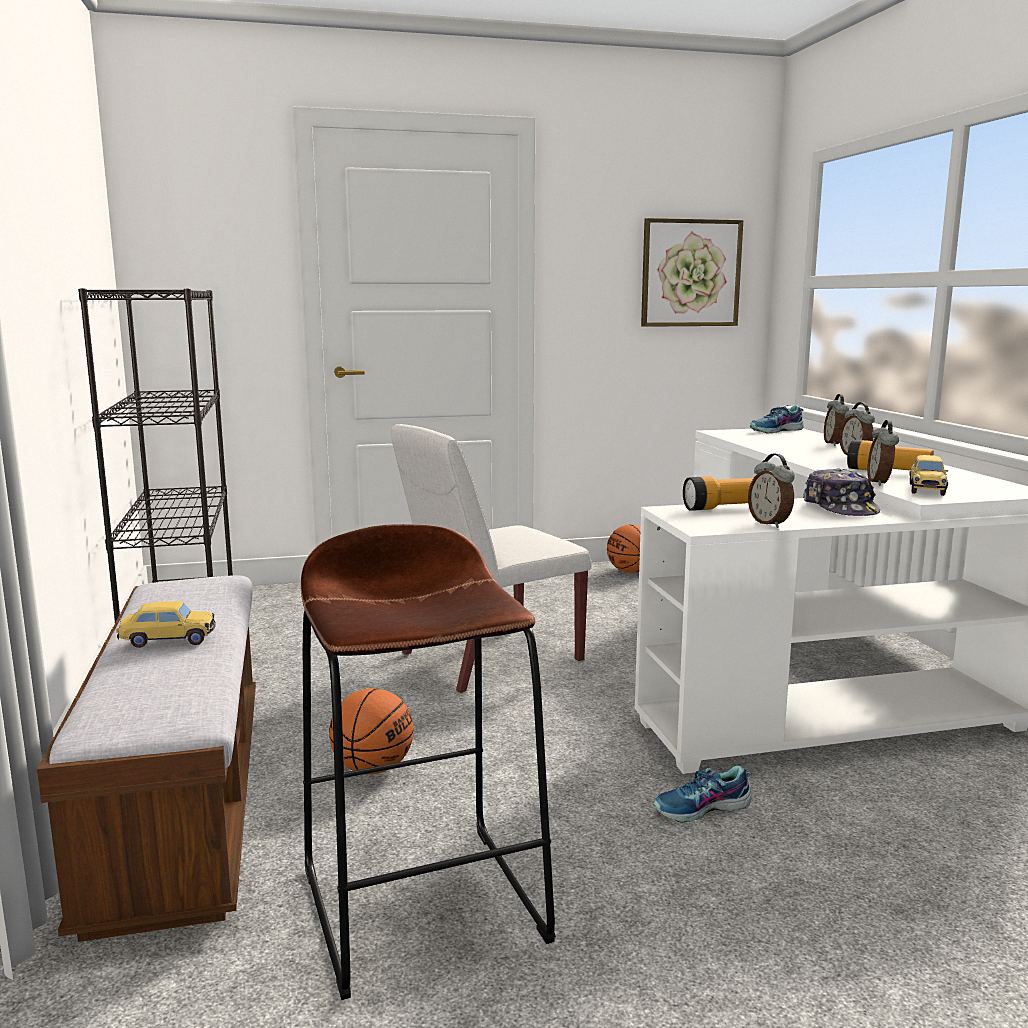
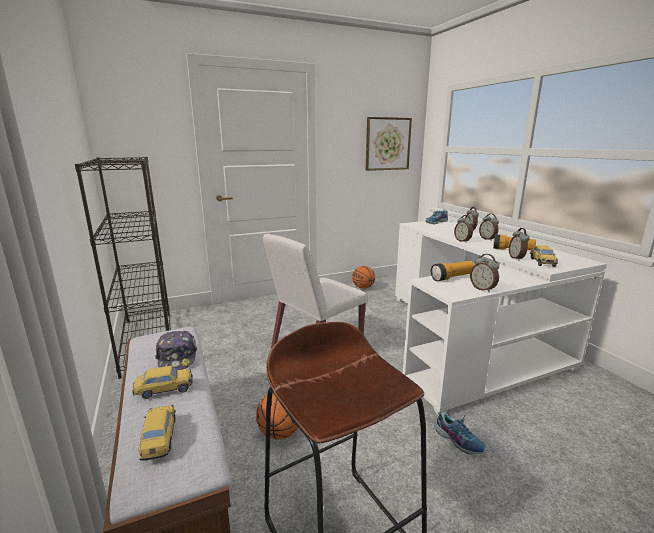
camera: 10 degrees left, 5 degrees up
(140, 688) = (159, 439): none -> toy car
(702, 809) = (459, 440): shoe -> shoe turned 105 degrees counterclockwise
(798, 457) = (462, 241): none -> alarm clock
(840, 508) = (505, 274): cap -> cap (177, 357)

